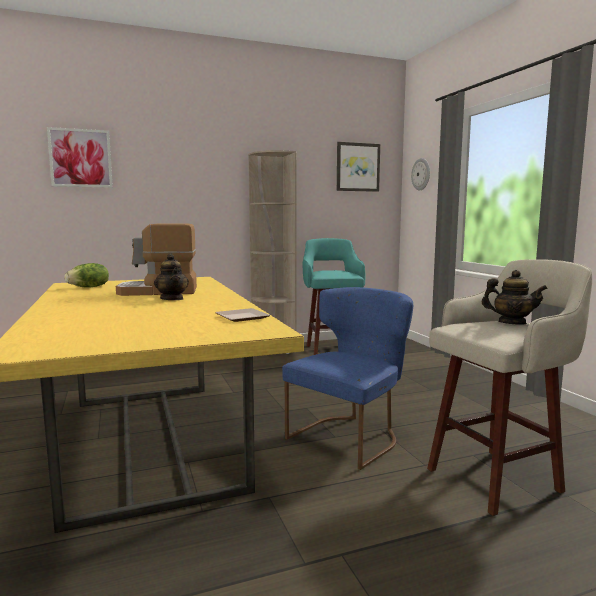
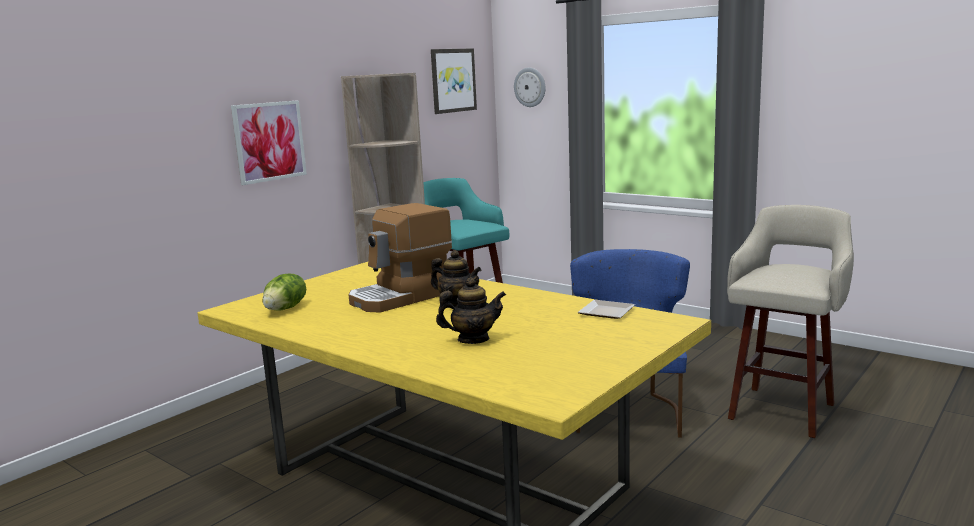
camera: 30 degrees left, 5 degrees up
(80, 158) = (124, 105): picture -> picture (269, 141)
(511, 323) = (786, 267): teapot -> teapot (473, 339)

